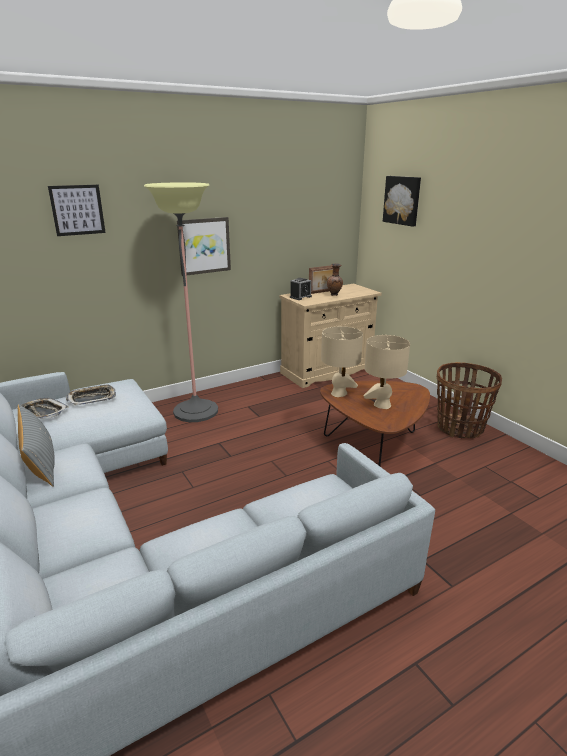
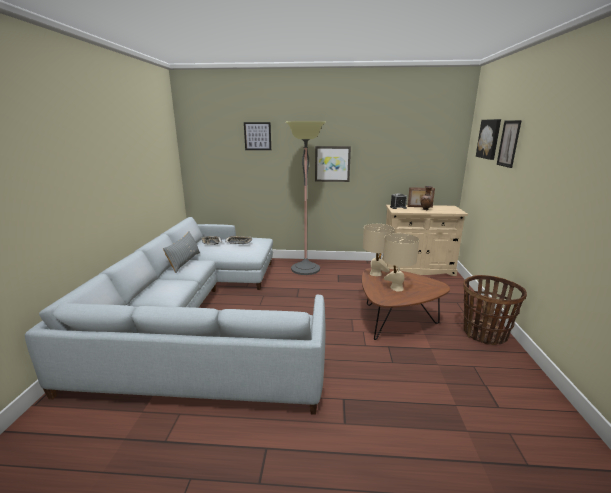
camera: 35 degrees right, 5 degrees down
(439, 208) = (508, 143): none -> picture

